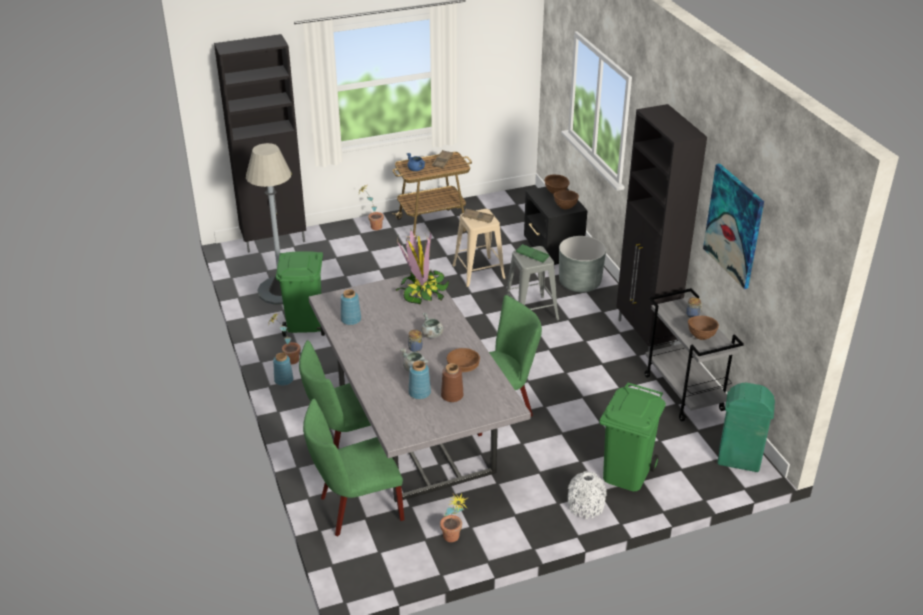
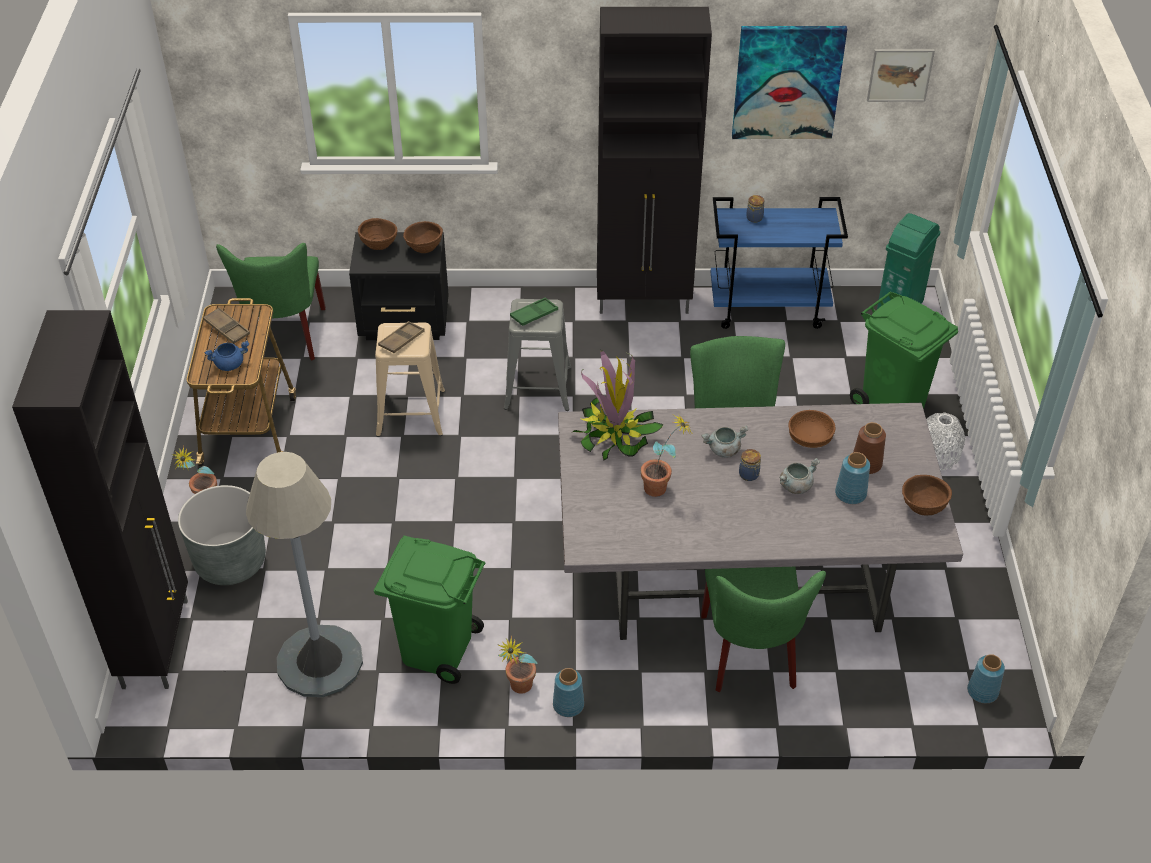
camera: 70 degrees left, 10 degrees up
(351, 320) = (651, 527): blue vase -> blue vase (982, 691)
(356, 509) = (882, 677): green chair -> green chair (285, 338)
(453, 539) = (963, 591): potted plant -> potted plant (662, 487)
(580, 283) = (498, 321): grey planter -> grey planter (230, 561)
(684, 393) = (769, 308): grey cart -> blue cart
(701, 337) = (801, 226): brown bowl -> brown bowl (922, 509)
(784, 265) = (900, 74): none -> picture

